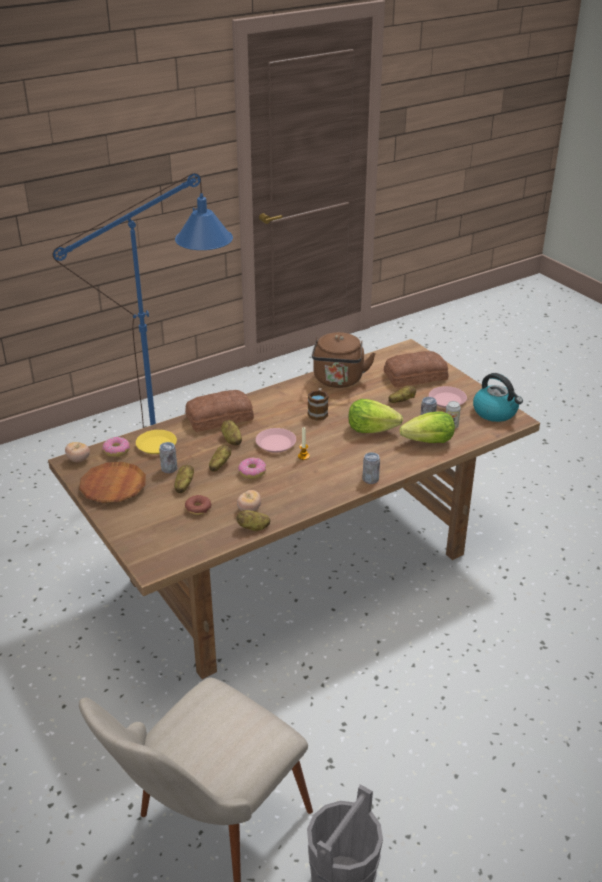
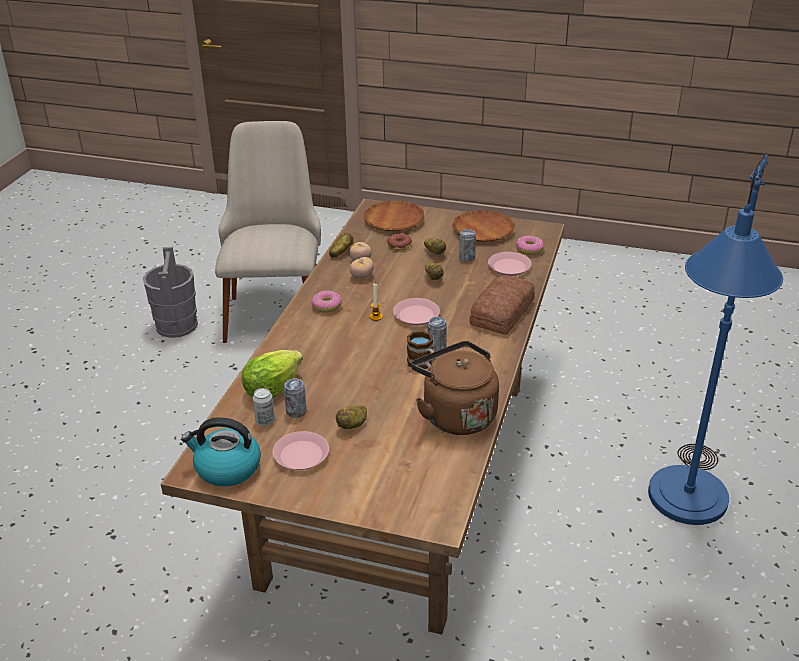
camera: 140 degrees right, 0 degrees up
(78, 460) = (542, 232): tomato -> tomato (362, 276)
(156, 445) = (509, 267): yellow plate -> pink plate
(160, 539) = (394, 220): none -> brown plate
(231, 439) = (459, 300): potato -> none
(252, 472) = (399, 285): donut -> donut (327, 306)
(370, 479) = (291, 325): can -> can (436, 348)
(371, 429) = (346, 373): lettuce -> none
(414, 376) = (378, 472): bread -> none

